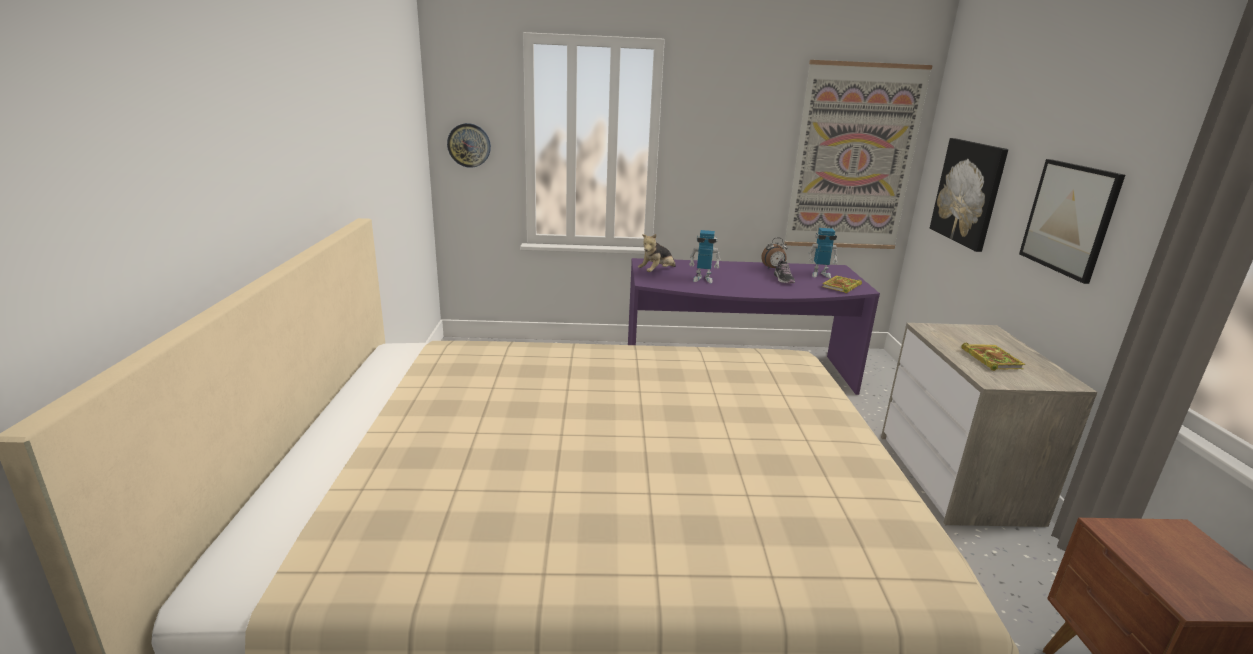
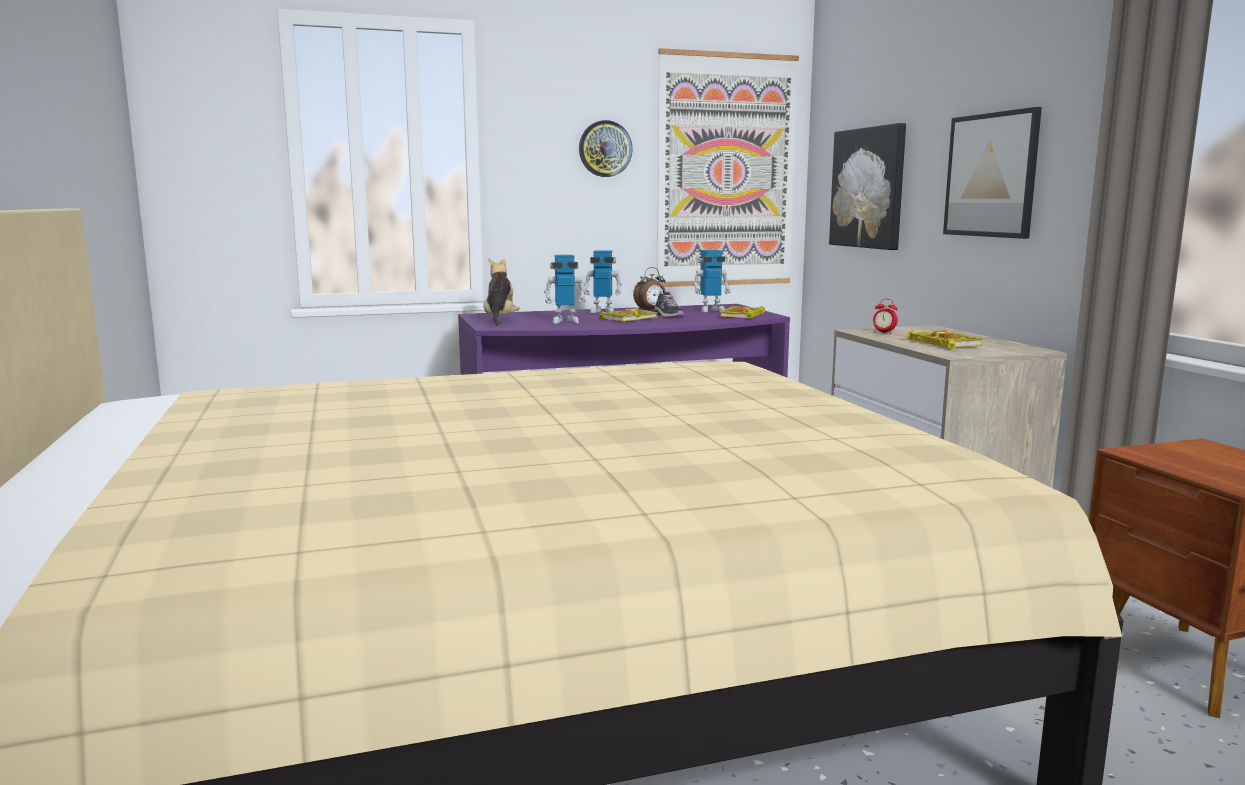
camera: 15 degrees left, 10 degrees down
(469, 145) = (202, 168): wall clock -> wall clock (605, 149)
(657, 272) = (500, 320): plush toy -> plush toy turned 150 degrees clockwise
(736, 267) = (602, 311): none -> toy robot
(752, 280) = (629, 318): none -> book
(946, 334) = (883, 333): none -> alarm clock

